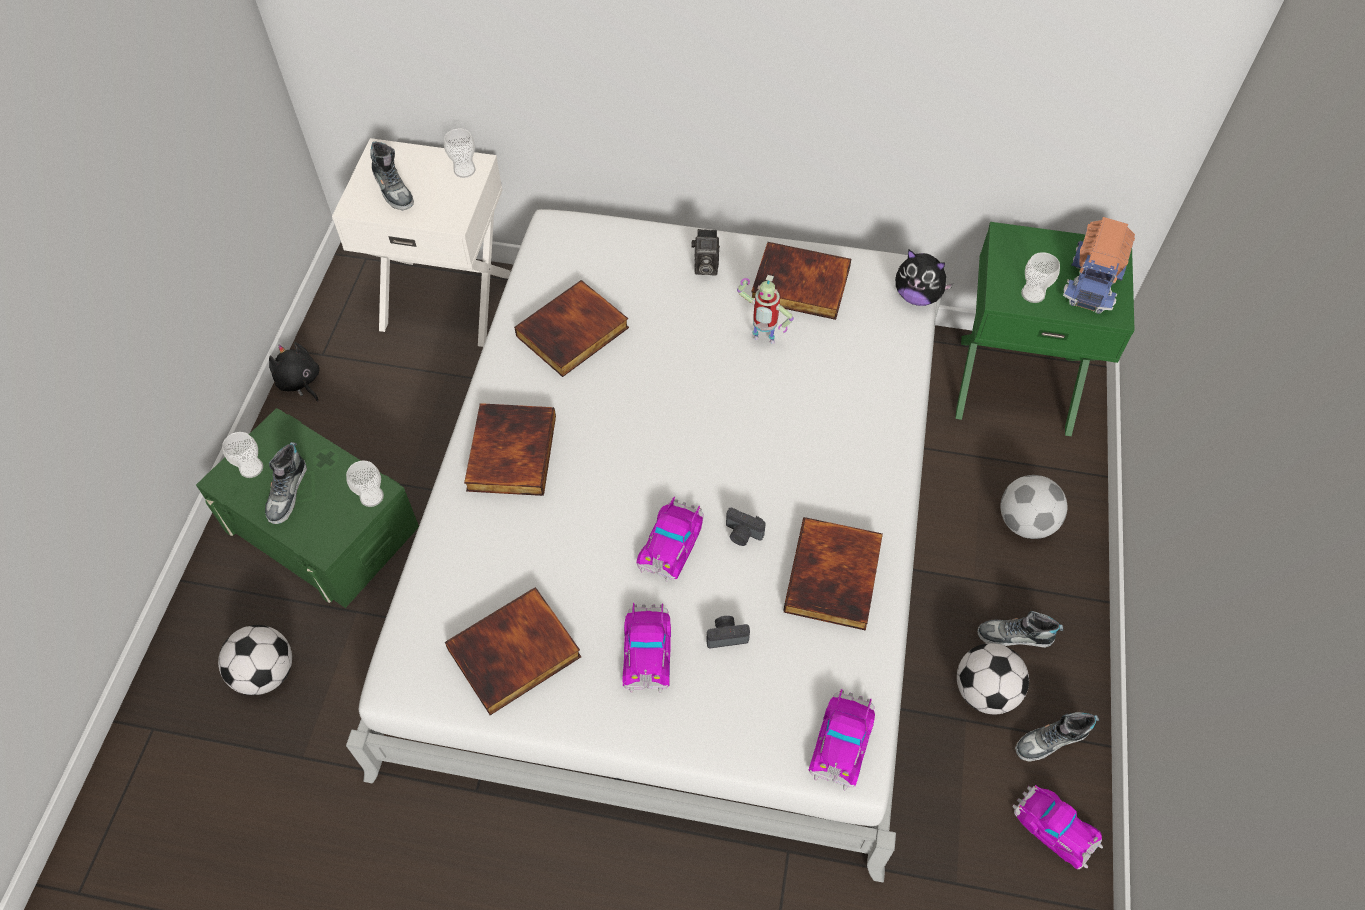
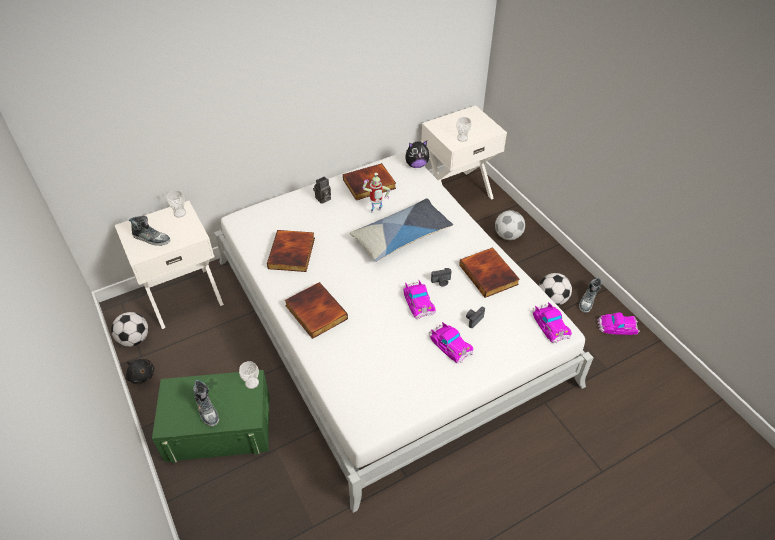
camera: 40 degrees left, 10 degrees down
(251, 468) = (175, 411): cup -> none
(266, 673) = (257, 506): football -> football (134, 339)
(300, 382) = (141, 375): black plush toy -> black plush toy turned 150 degrees counterclockwise
(514, 655) = (401, 383): book -> none
(760, 413) = (402, 237): none -> pillow
(1015, 383) = (456, 192): green nightstand -> white nightstand
(1015, 636) = (543, 275): shoe -> none
(1094, 279) = (477, 123): toy truck -> none

